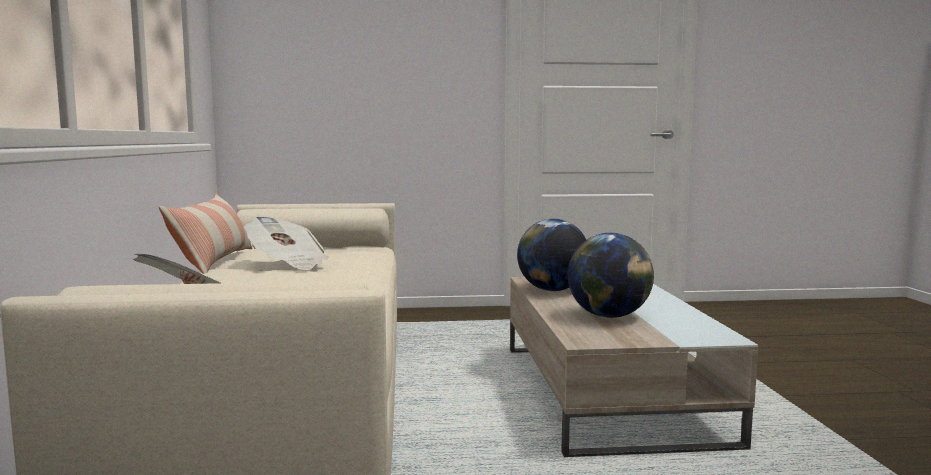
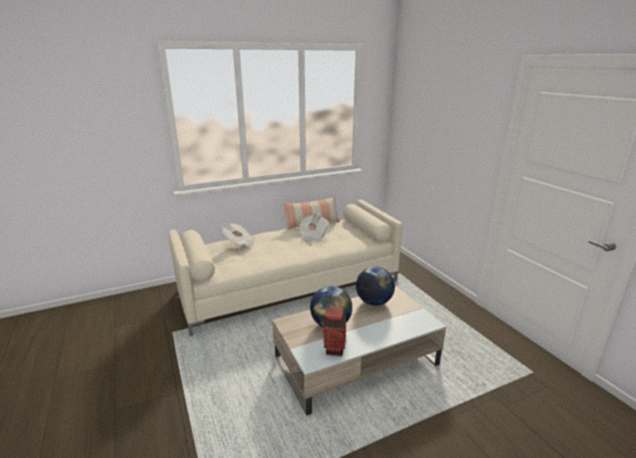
camera: 70 degrees right, 15 degrees up
(688, 322) = (334, 350): none -> vase

